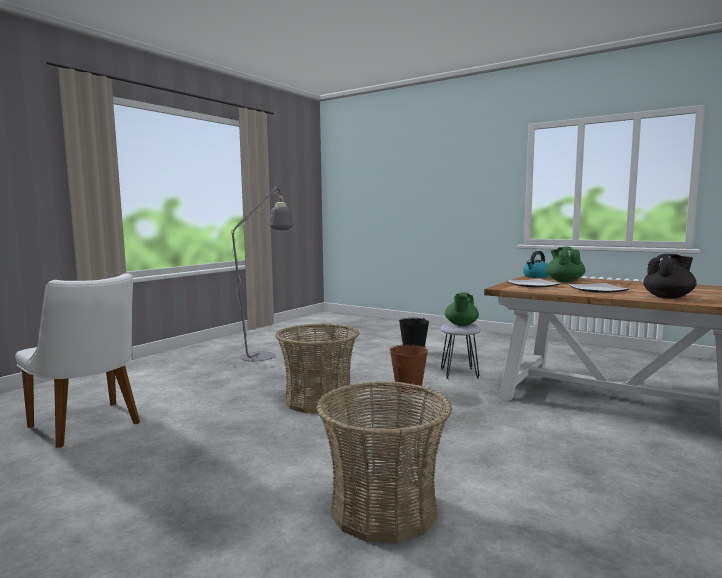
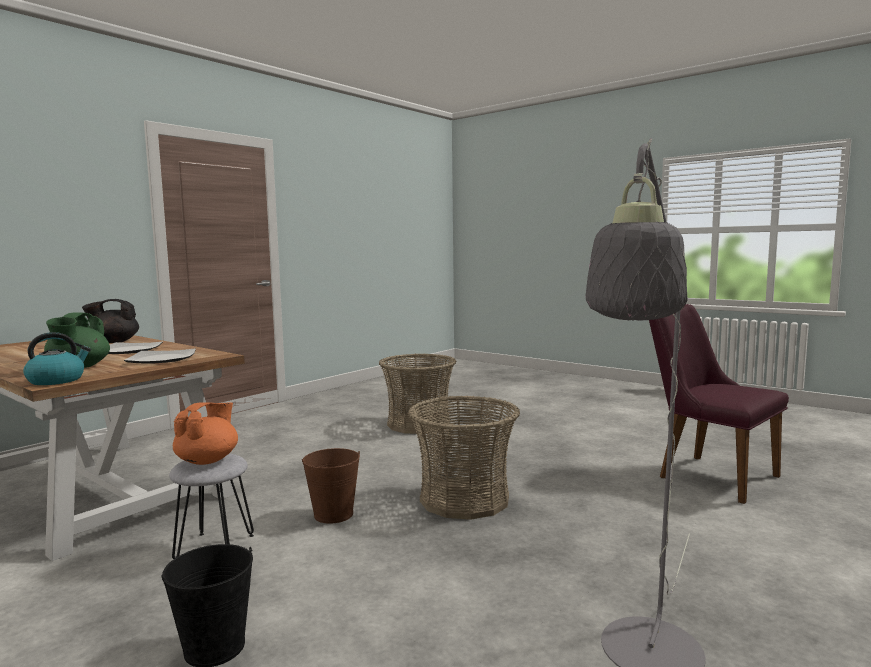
camera: 175 degrees left, 0 degrees up
(90, 426) = (707, 474): white chair -> purple chair
(461, 325) = (208, 460): green teapot -> orange teapot

